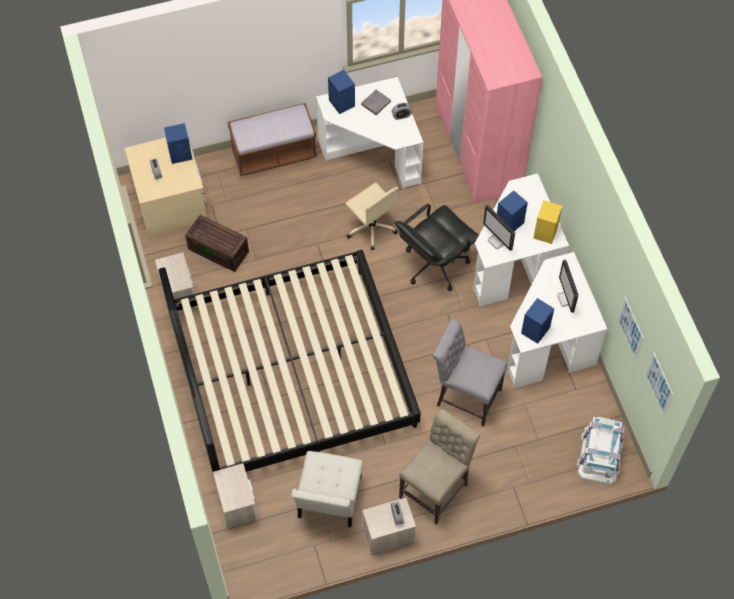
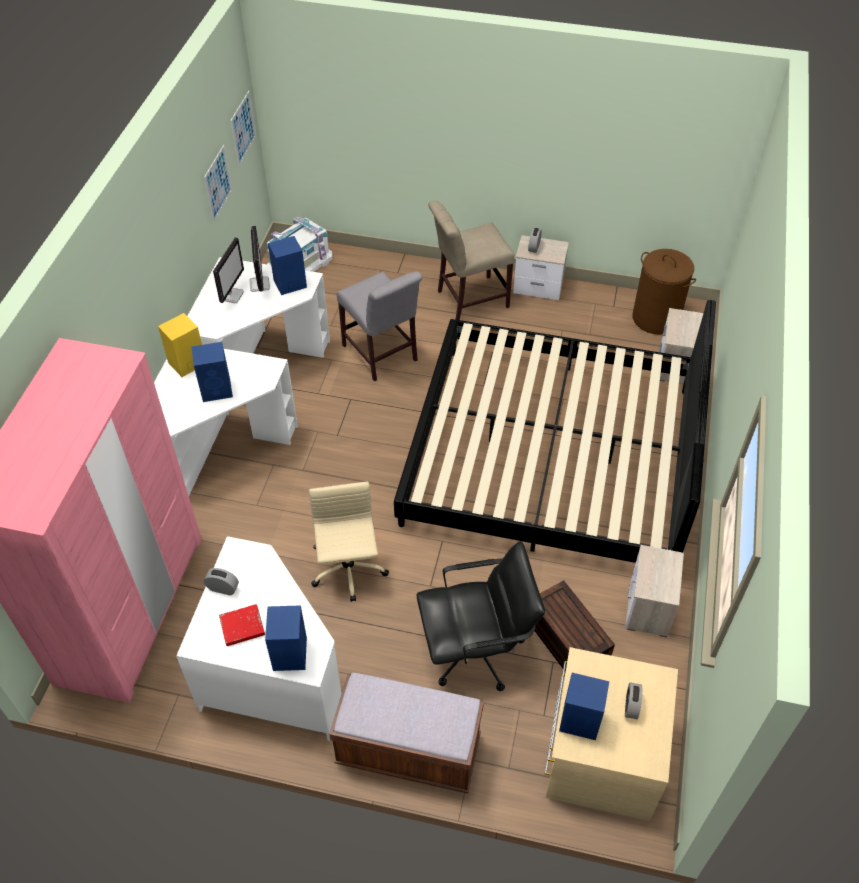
camera: 150 degrees left, 10 degrees down
(273, 550) = (656, 318): none -> brown laundry basket
(328, 501) = (580, 331): white chair -> none
(376, 103) = (242, 627): grey book -> red book
(434, 264) = (308, 492): black office chair -> black office chair (476, 651)
(498, 241) = (247, 378): monitor -> monitor (259, 284)

